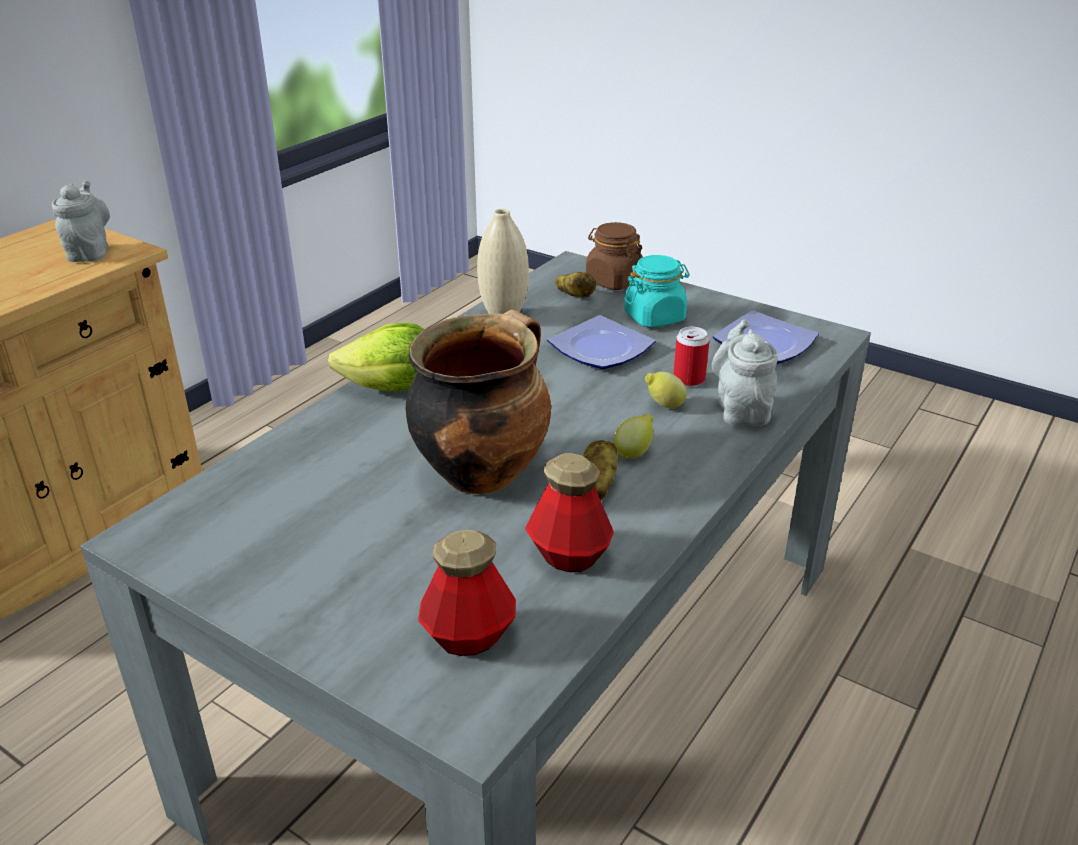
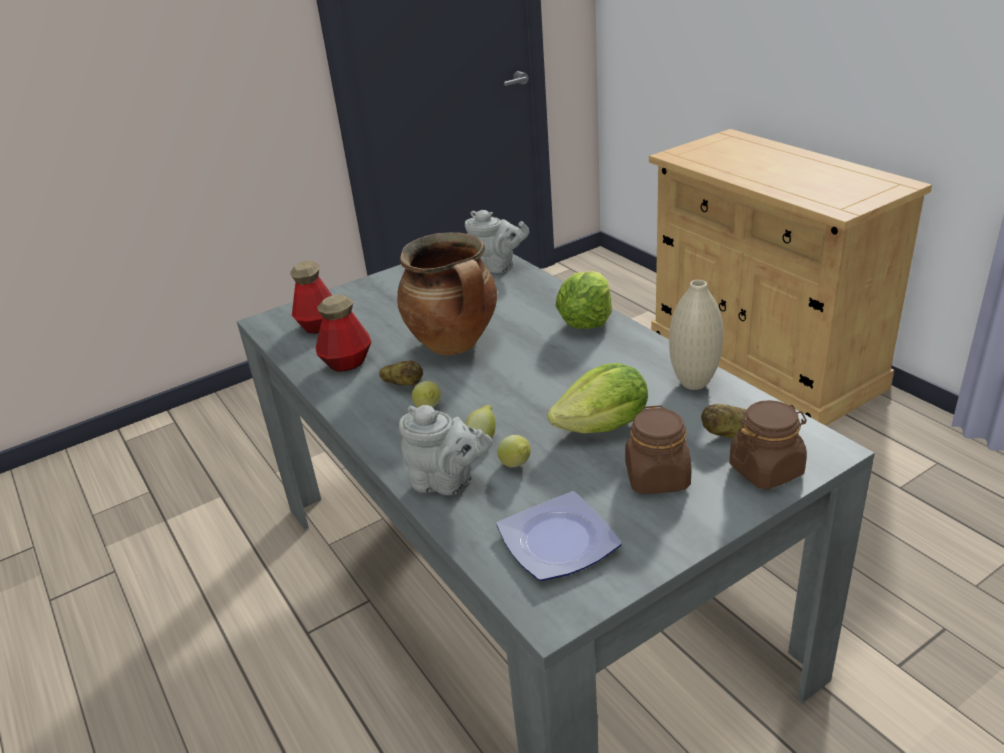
camera: 115 degrees right, 0 degrees up
(89, 252) = (841, 197): grey teapot -> grey teapot (496, 268)
(600, 348) = (604, 427): plate -> lettuce
(654, 317) = (657, 477): turquoise jar -> brown jar
(689, 379) = (516, 465): can -> lemon

